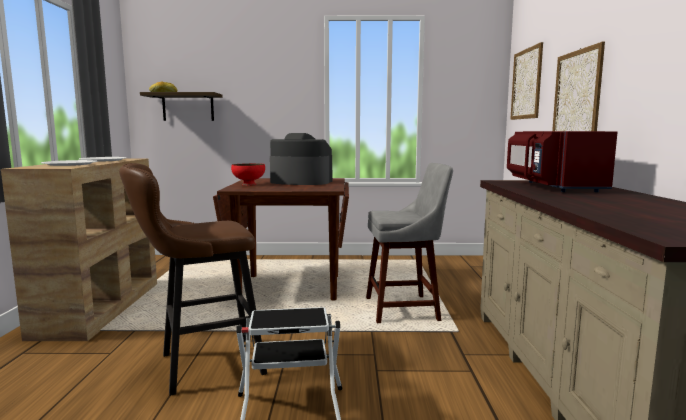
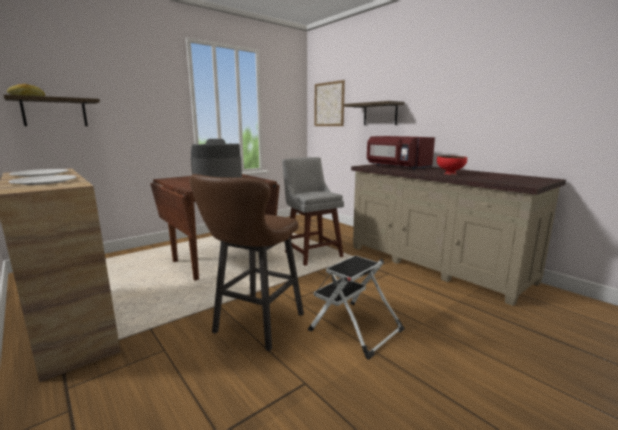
camera: 40 degrees left, 5 degrees up
(249, 184) = (187, 184): red bowl -> red bowl (450, 174)
(406, 309) = (312, 254): grey chair -> grey chair turned 75 degrees counterclockwise
(577, 94) = (380, 114): picture -> shelf

